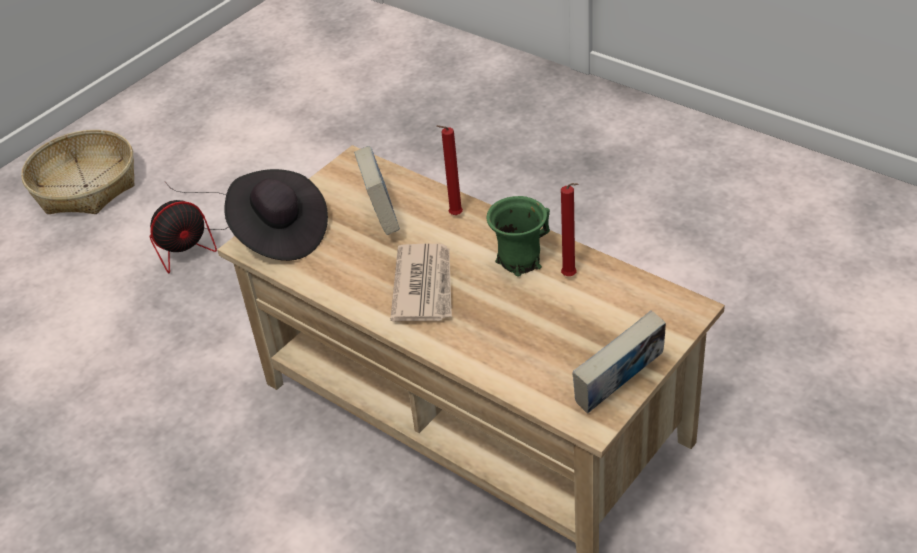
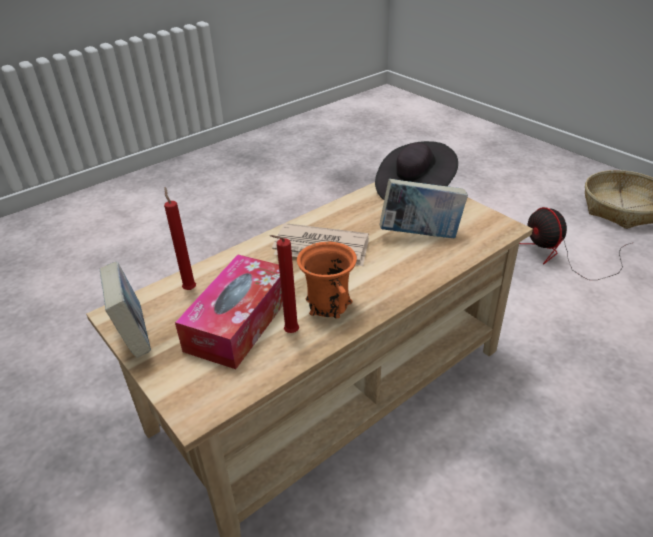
camera: 100 degrees right, 5 degrees down
(454, 216) = (408, 274): red candle -> red candle (189, 288)
(519, 260) = (329, 304): green mug -> orange mug
(568, 316) = (239, 322): none -> tissue box

